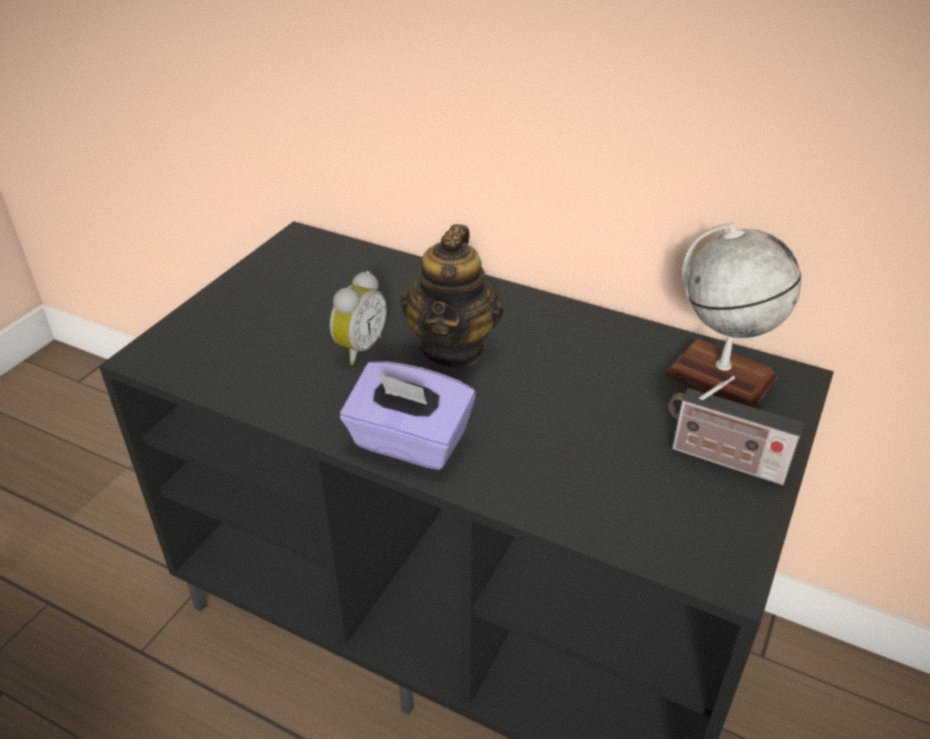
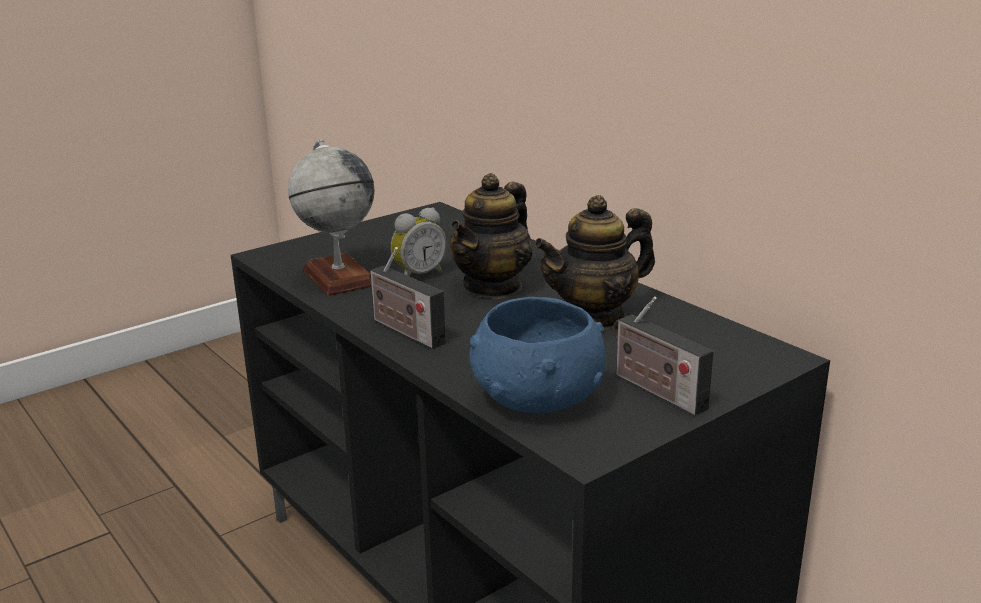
camera: 25 degrees right, 15 degrees down
(409, 442) = (404, 330): purple tissue box -> radio
(588, 366) = (595, 316): none -> teapot
(622, 507) = (536, 397): none -> blue bowl
(720, 376) = (710, 342): globe -> globe (339, 277)

